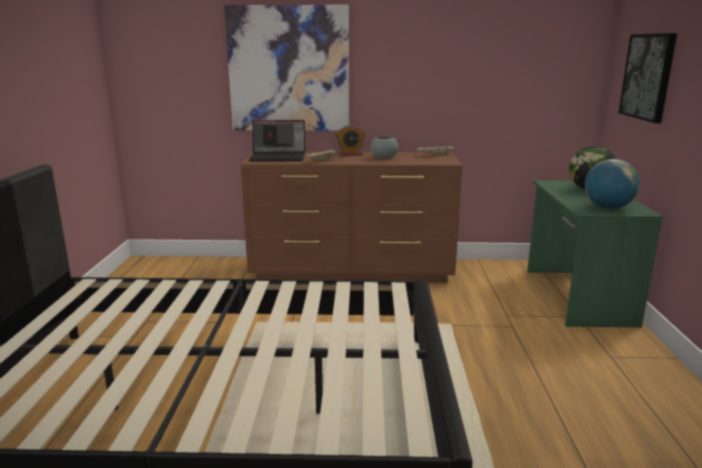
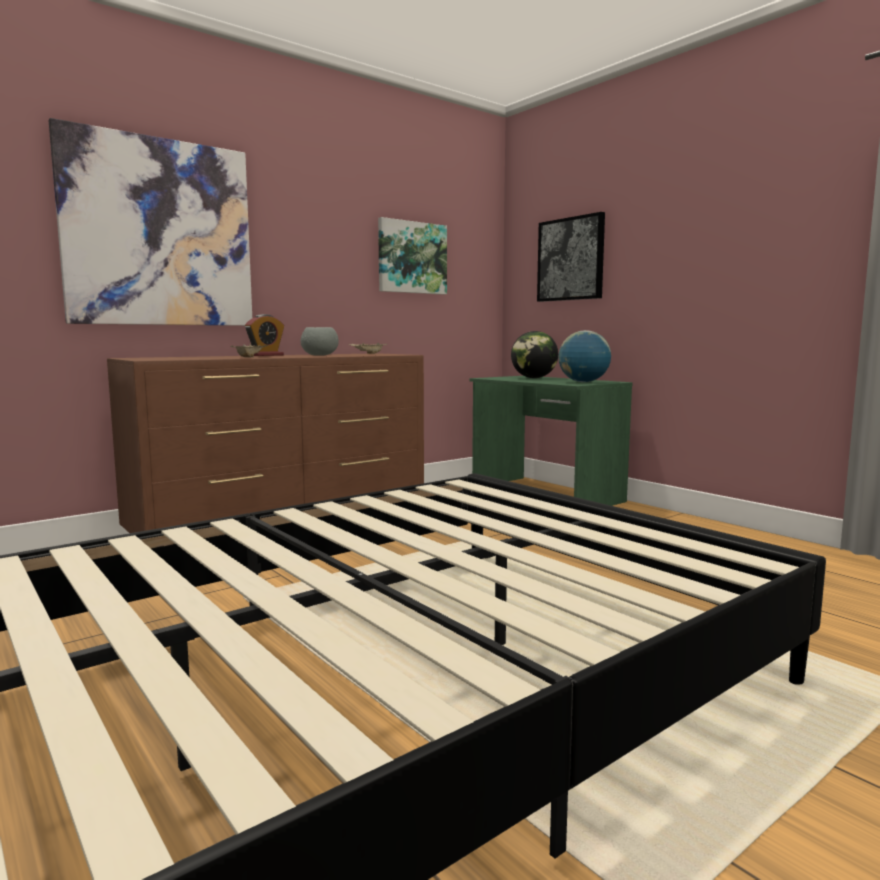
camera: 40 degrees left, 10 degrees down
(279, 157) = (173, 358): laptop -> none
(497, 71) = (411, 257): none -> picture

